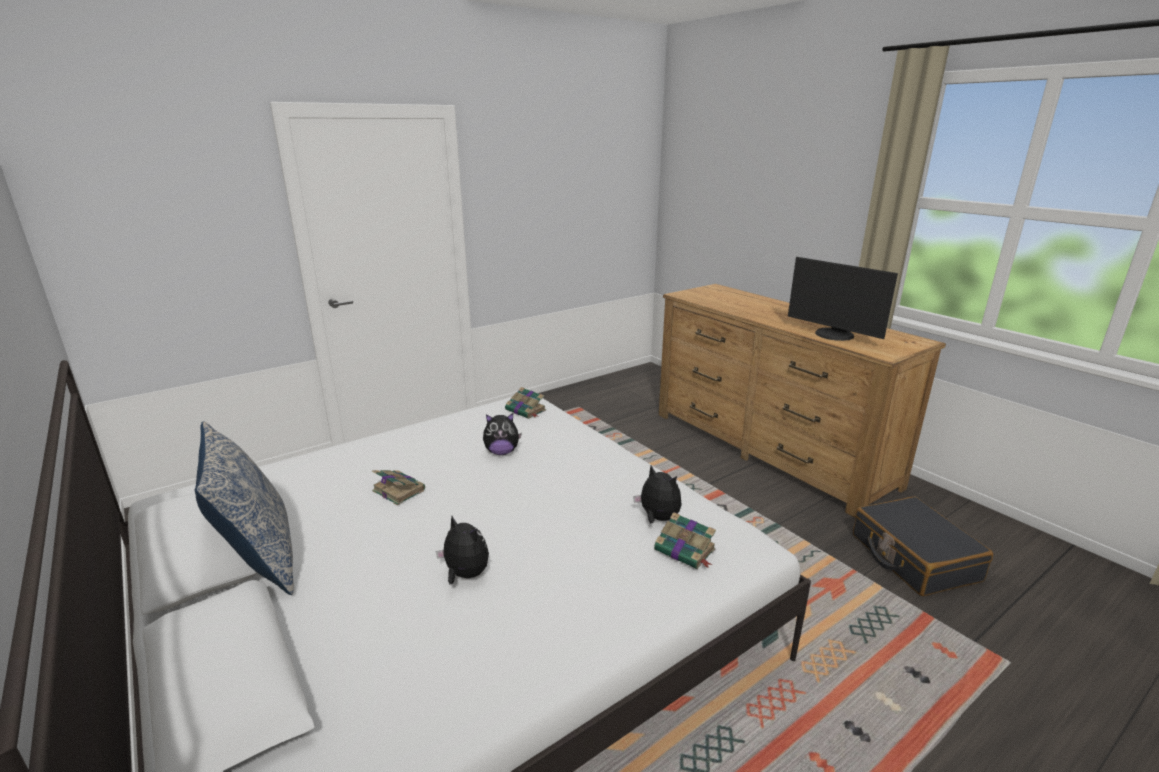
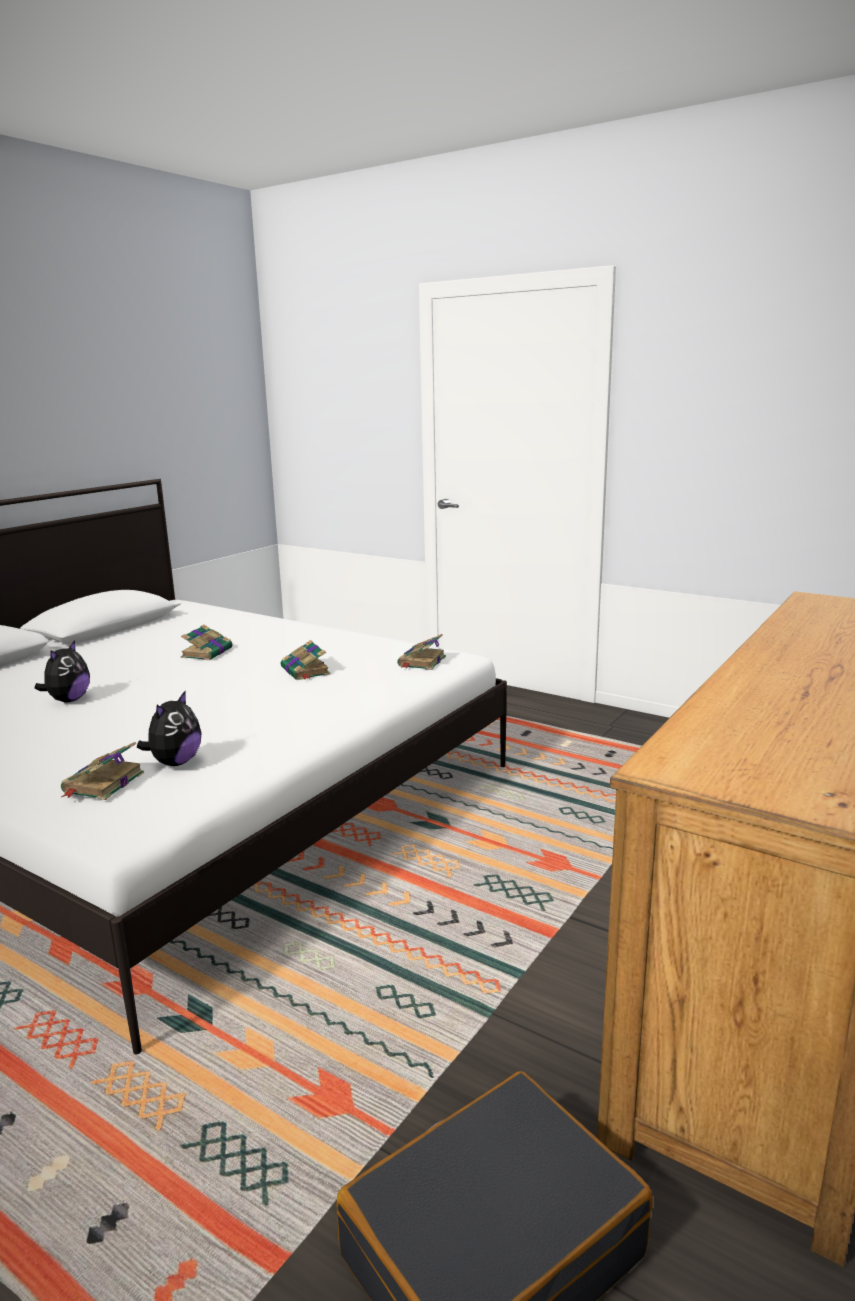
camera: 70 degrees right, 5 degrees down
(260, 560) = (95, 642): pillow -> none
(502, 452) = (306, 671): plush toy -> book
(833, 335) = (746, 715): monitor -> none

